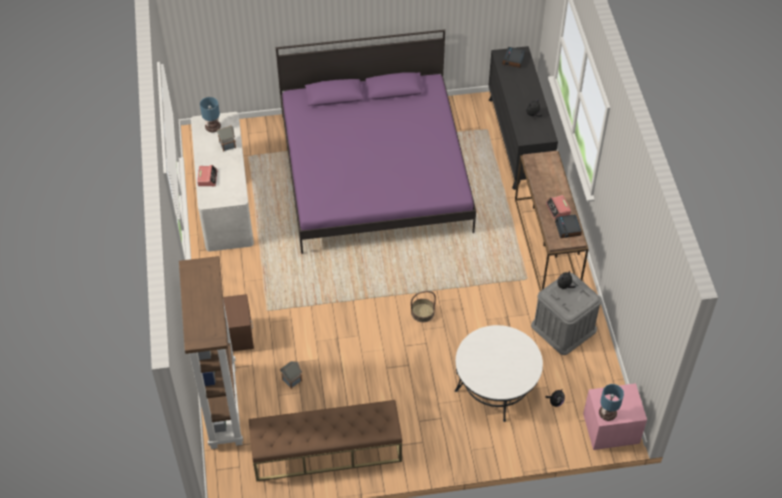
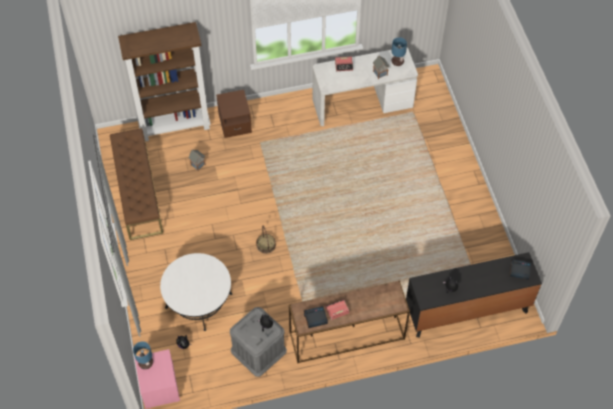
camera: 85 degrees right, 5 degrees up
(375, 172) = (409, 200): purple bed -> none

